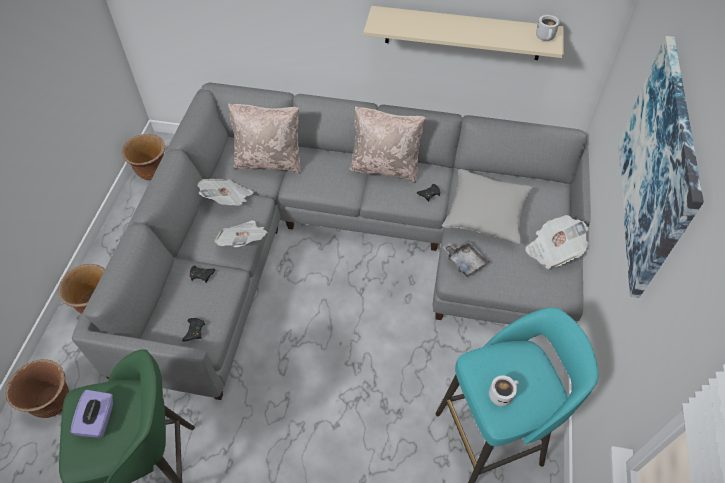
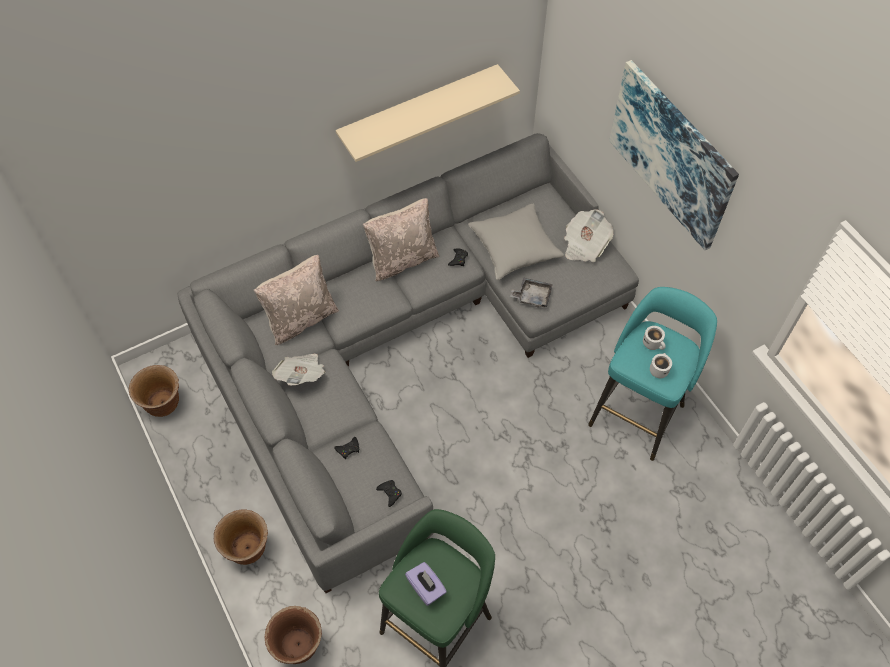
camera: 40 degrees left, 5 degrees up
(244, 242) = (354, 399): newspaper -> none
(546, 37) = (495, 82): white mug -> white mug (653, 343)

